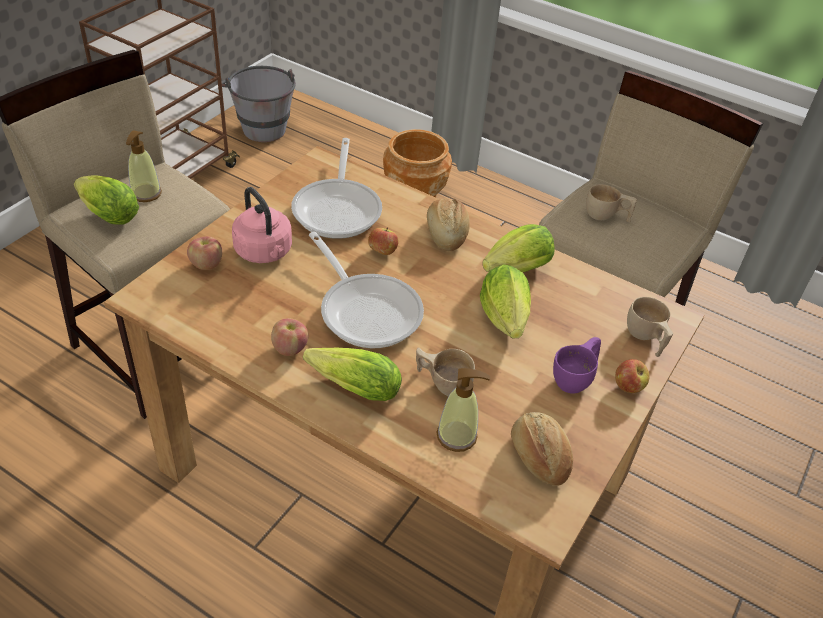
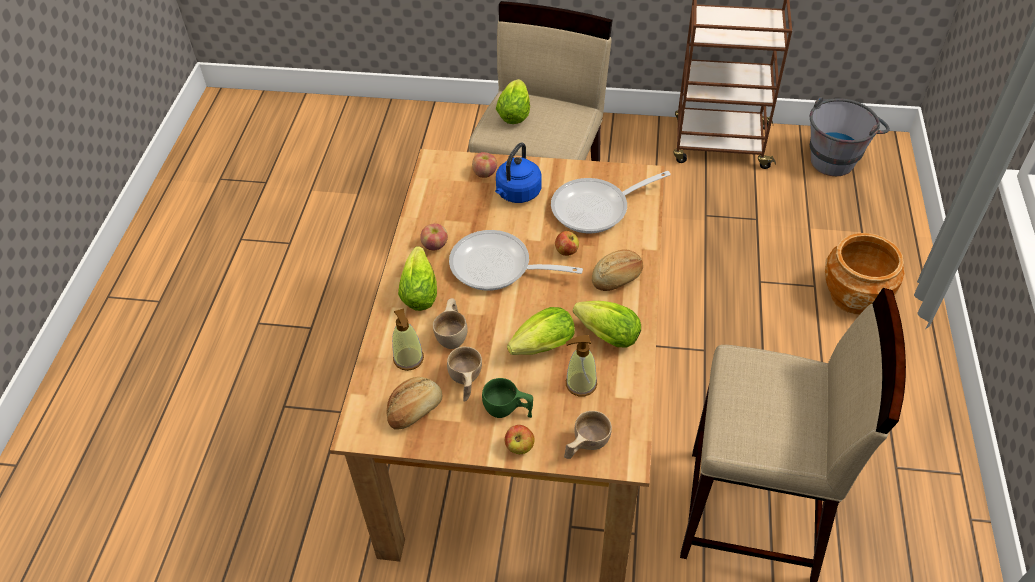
camera: 70 degrees right, 5 degrees up
(146, 194) = (550, 117): soap dispenser -> soap dispenser (580, 384)
(265, 253) = (517, 194): pink kettle -> blue kettle
(367, 310) = (497, 267): frying pan -> frying pan turned 75 degrees clockwise
(576, 378) = (508, 410): purple cup -> green cup
(606, 216) = (762, 386): beige cup -> beige cup (465, 382)

